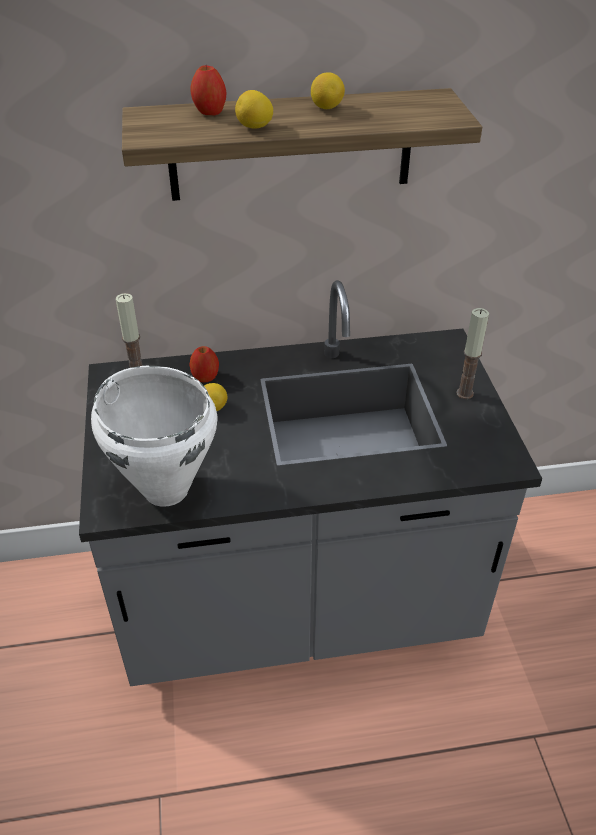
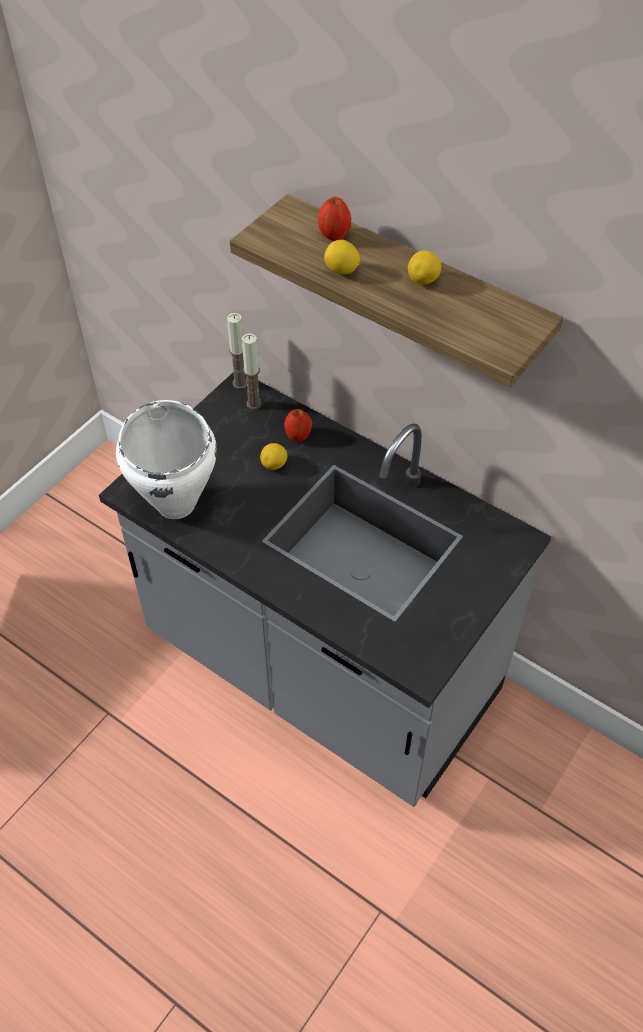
camera: 45 degrees right, 10 degrees up
(464, 393) = (468, 592): candle -> candle (240, 383)

